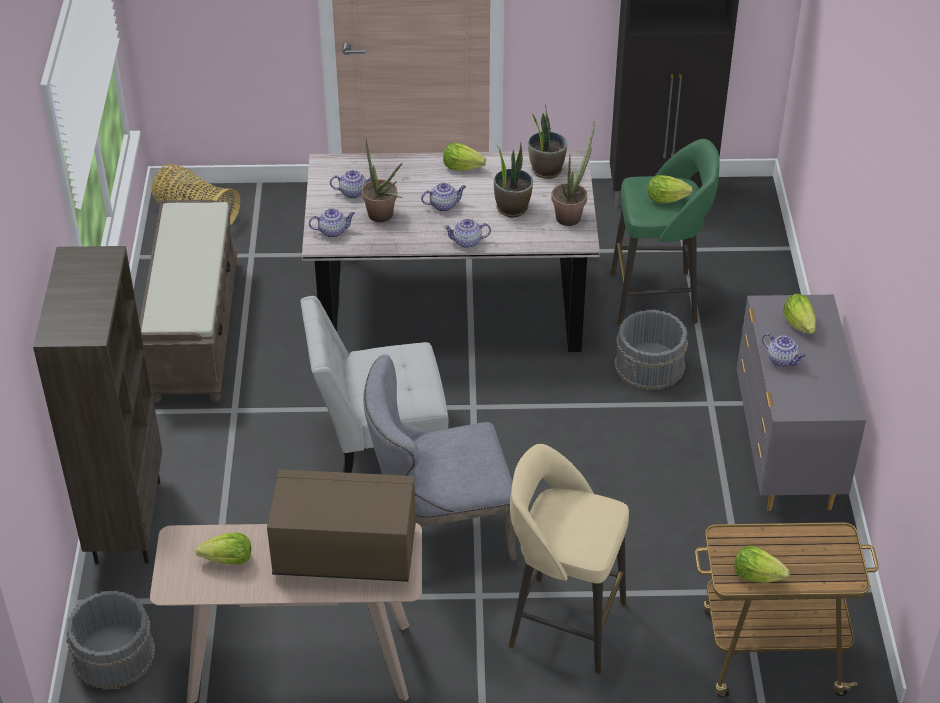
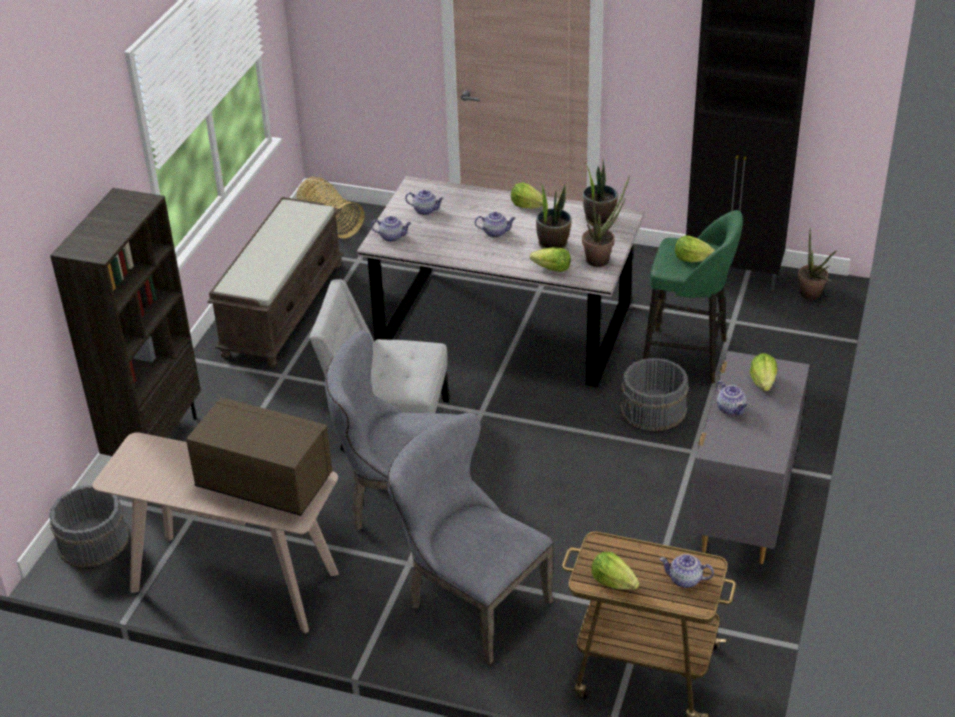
camera: 20 degrees right, 5 degrees down
(228, 560) = (168, 468): lettuce -> lettuce (552, 269)
(383, 217) = (439, 233): potted plant -> potted plant (812, 296)
(467, 242) = (500, 264): teapot -> teapot (685, 580)
(563, 623) = (470, 603): beige stool -> grey chair

